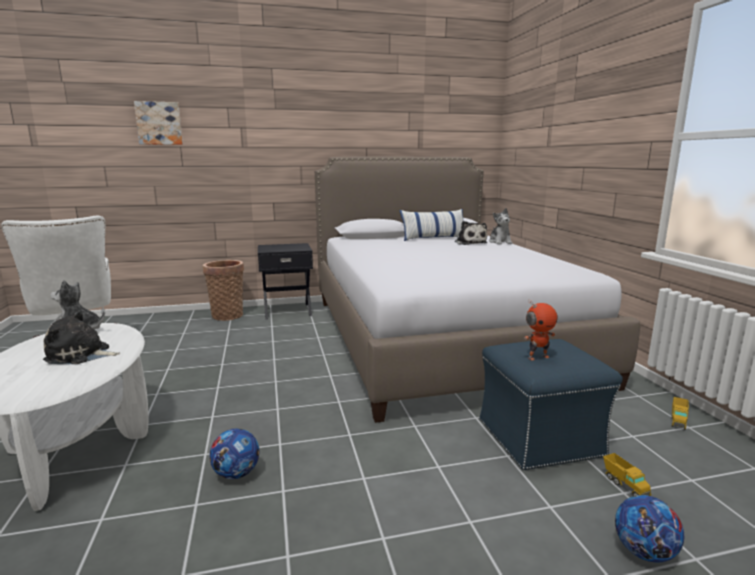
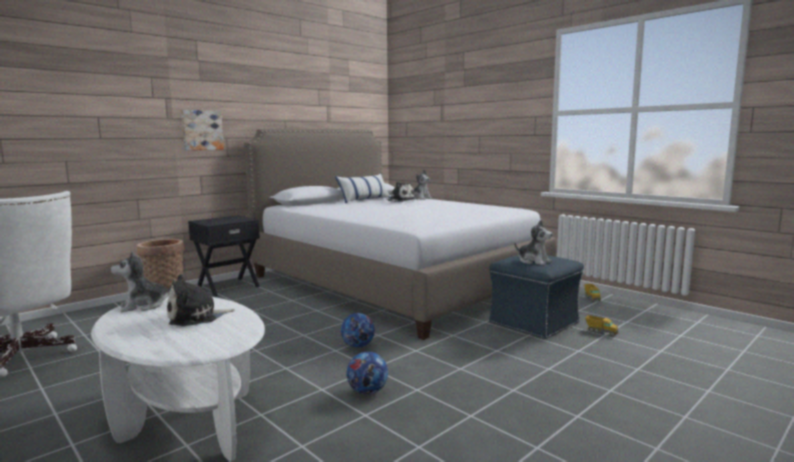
camera: 30 degrees left, 5 degrees down
(159, 123) = (73, 90): picture -> picture (202, 130)
(537, 357) = (533, 261): toy robot -> plush toy
(644, 552) = (639, 355): football -> football (358, 346)

